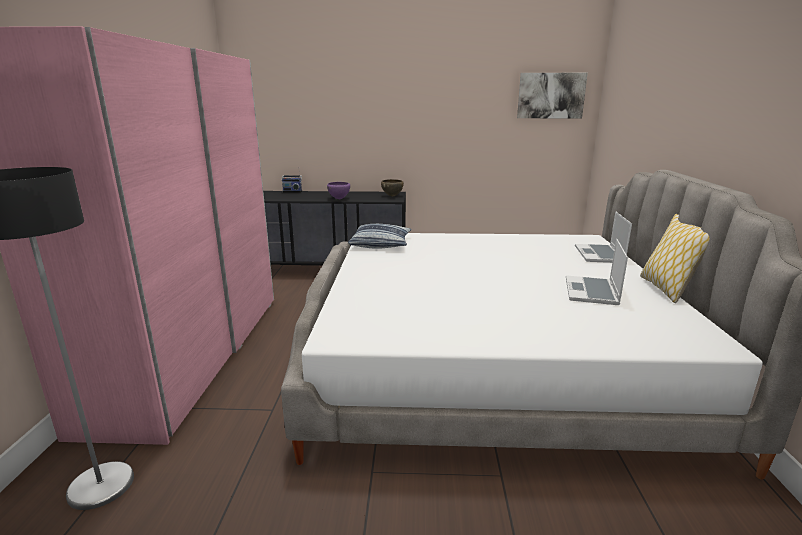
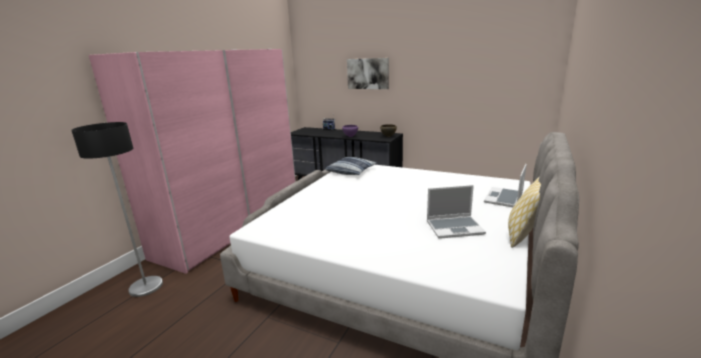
camera: 25 degrees right, 0 degrees up
(551, 95) = (519, 61): picture -> picture (368, 73)
(592, 292) = (455, 227): laptop -> laptop turned 135 degrees counterclockwise

